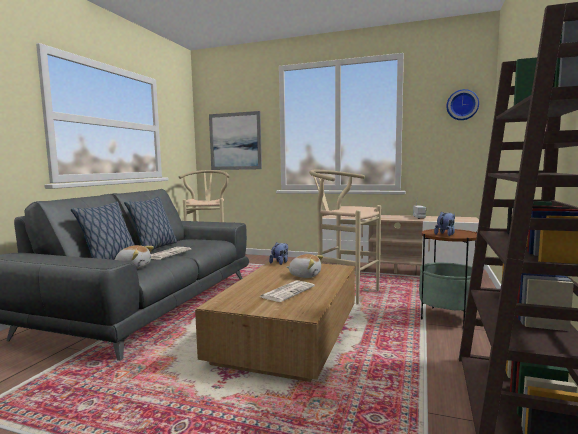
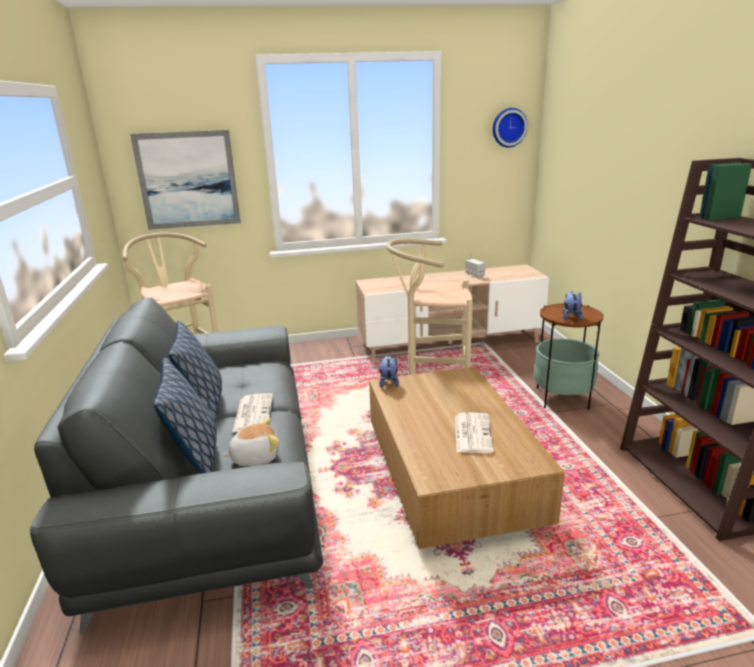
camera: 30 degrees left, 15 degrees up
(305, 275) = (450, 399): plush toy -> none

